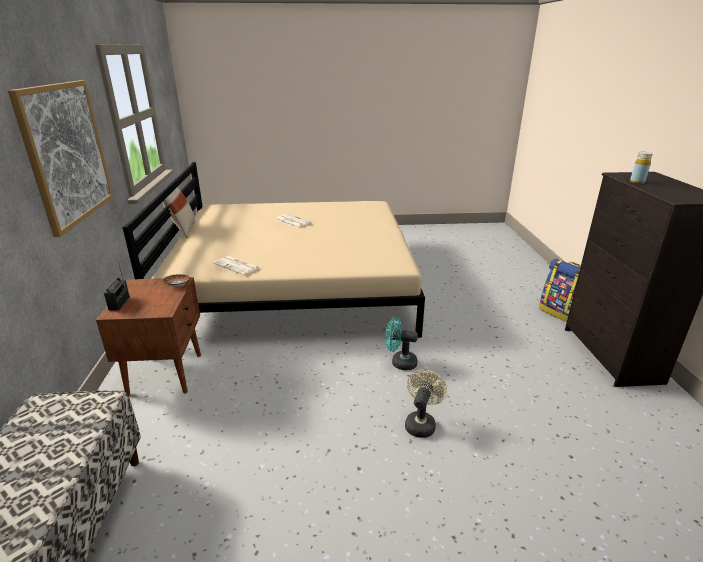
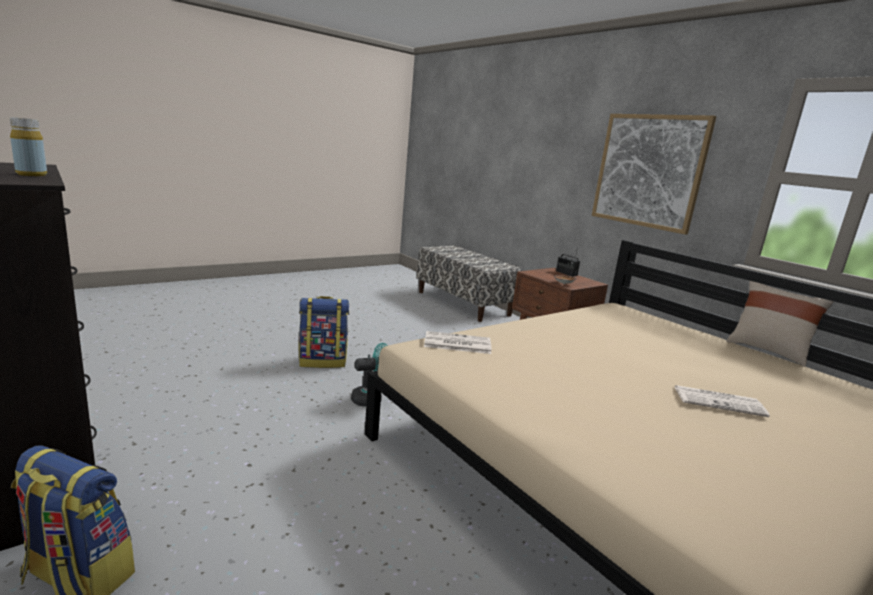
camera: 145 degrees right, 10 degrees down
(237, 266) = (586, 319): newspaper -> newspaper (456, 343)
(421, 423) = (323, 361): beige fan -> backpack

